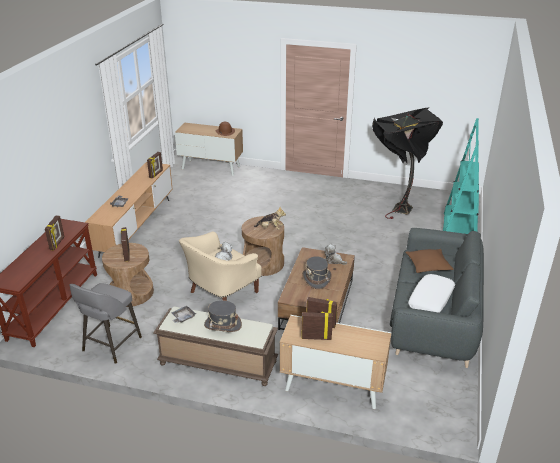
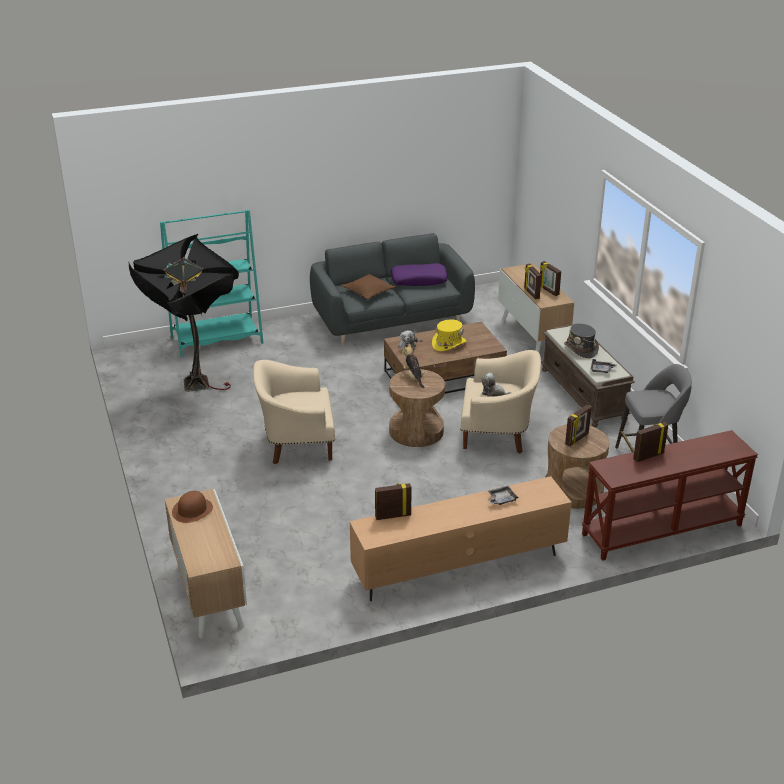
camera: 125 degrees left, 0 degrees up
(299, 220) = (296, 444): none -> beige armchair
(316, 279) = (449, 344): grey hat -> yellow hat
(431, 299) = (419, 280): white pillow -> purple pillow

